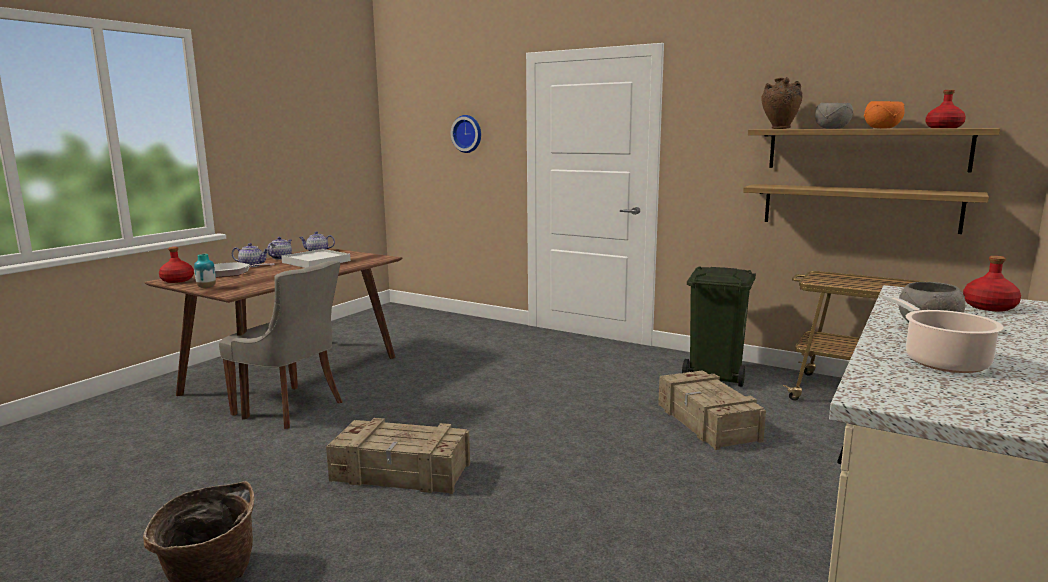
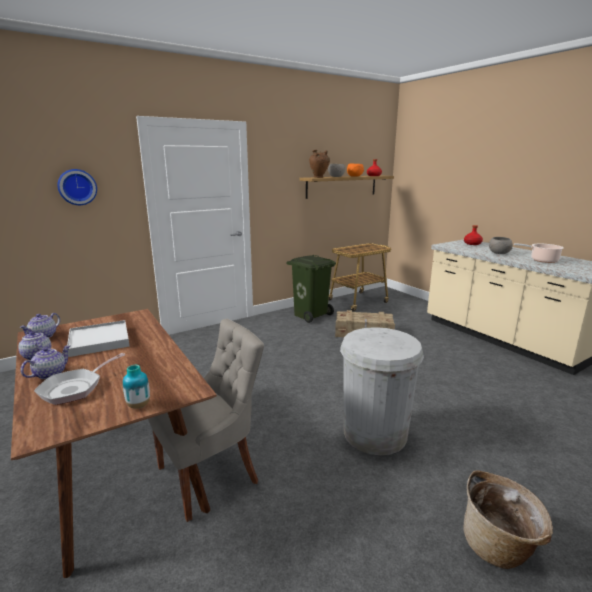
camera: 65 degrees left, 5 degrees up
(177, 280) = (54, 427): red bottle -> none
(401, 473) = (374, 433): crate -> white trash can
(858, 207) = (340, 214): shelf -> none

